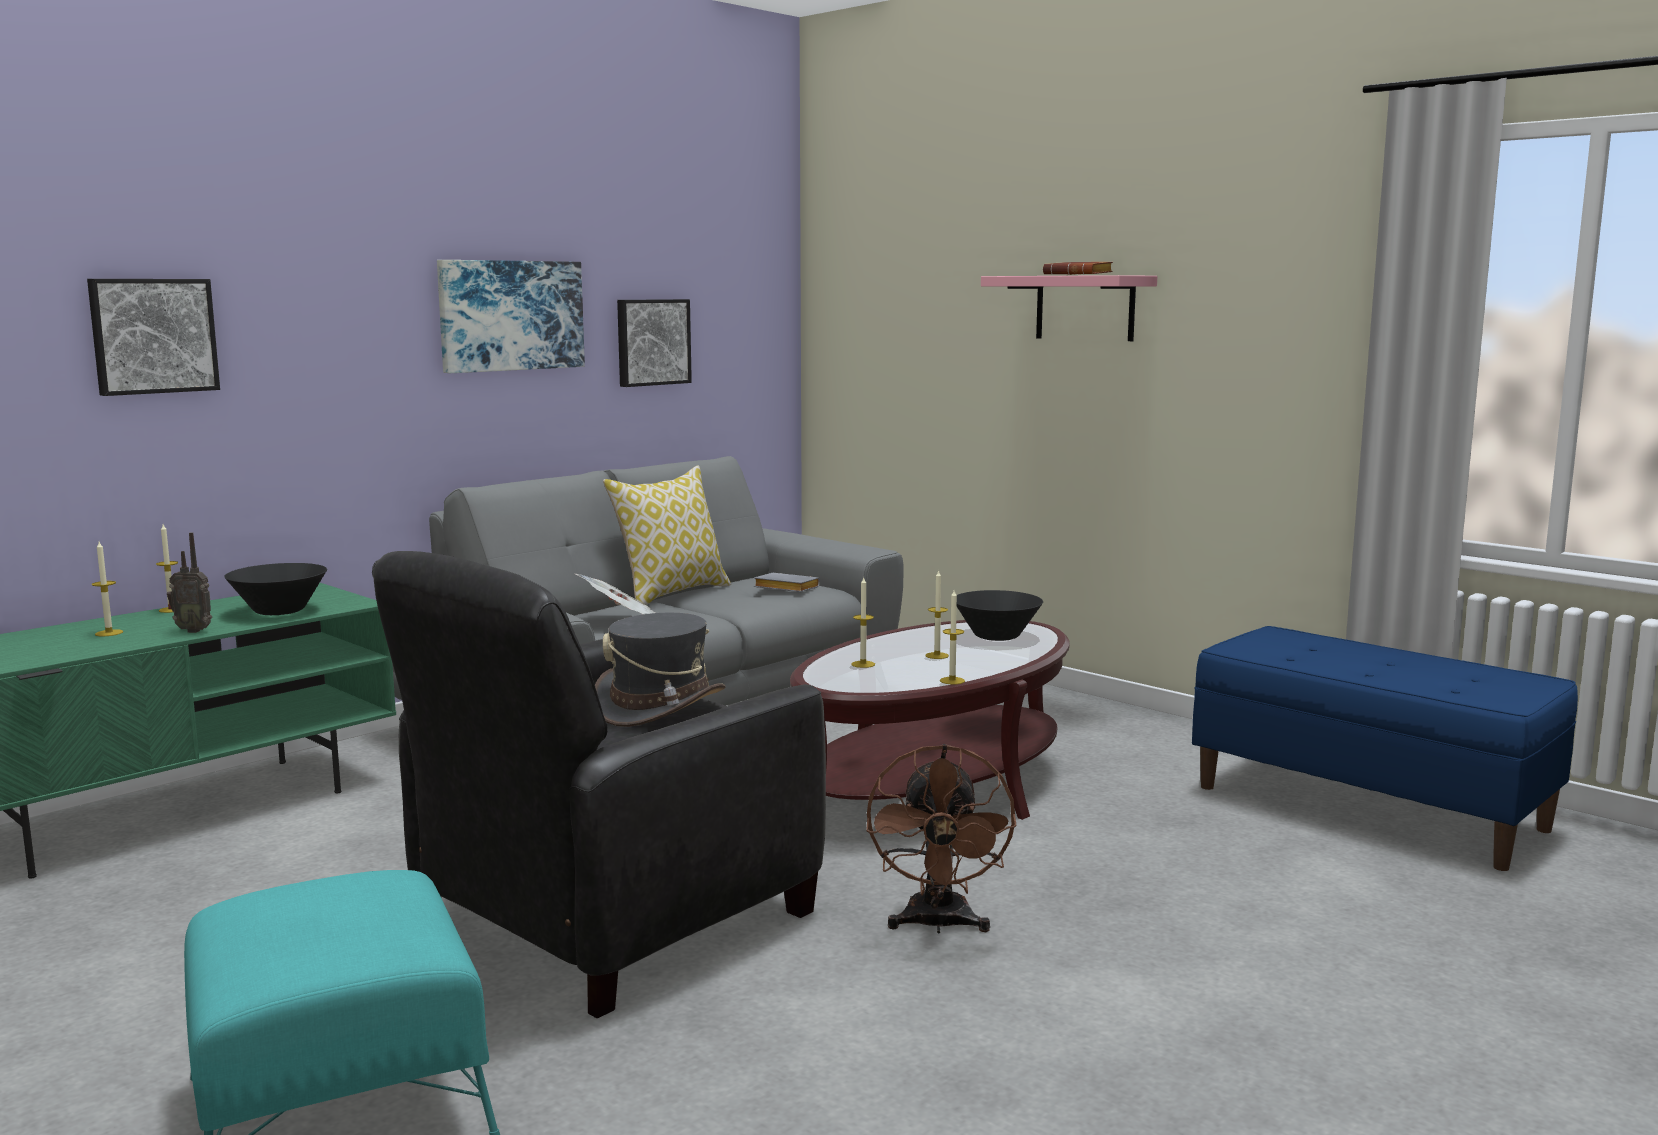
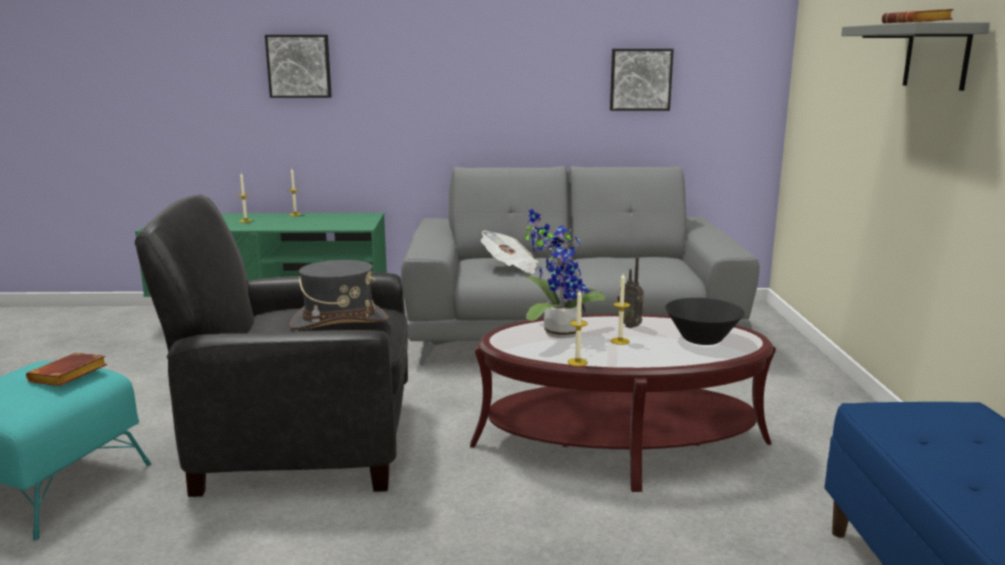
camera: 45 degrees right, 5 degrees up
(194, 630) = (271, 226): radio -> radio (630, 325)
(279, 611) = (324, 224): black bowl -> none
(367, 889) = (68, 376): none -> brown book
(510, 315) = (524, 58): picture -> none
(671, 593) = (583, 256): pillow -> none
(784, 588) = (655, 268): grey book -> none
(863, 664) = (557, 332): candle -> potted plant
(938, 925) = (427, 537): brown fan -> none
(1085, 308) = (936, 56): pink shelf -> grey shelf

